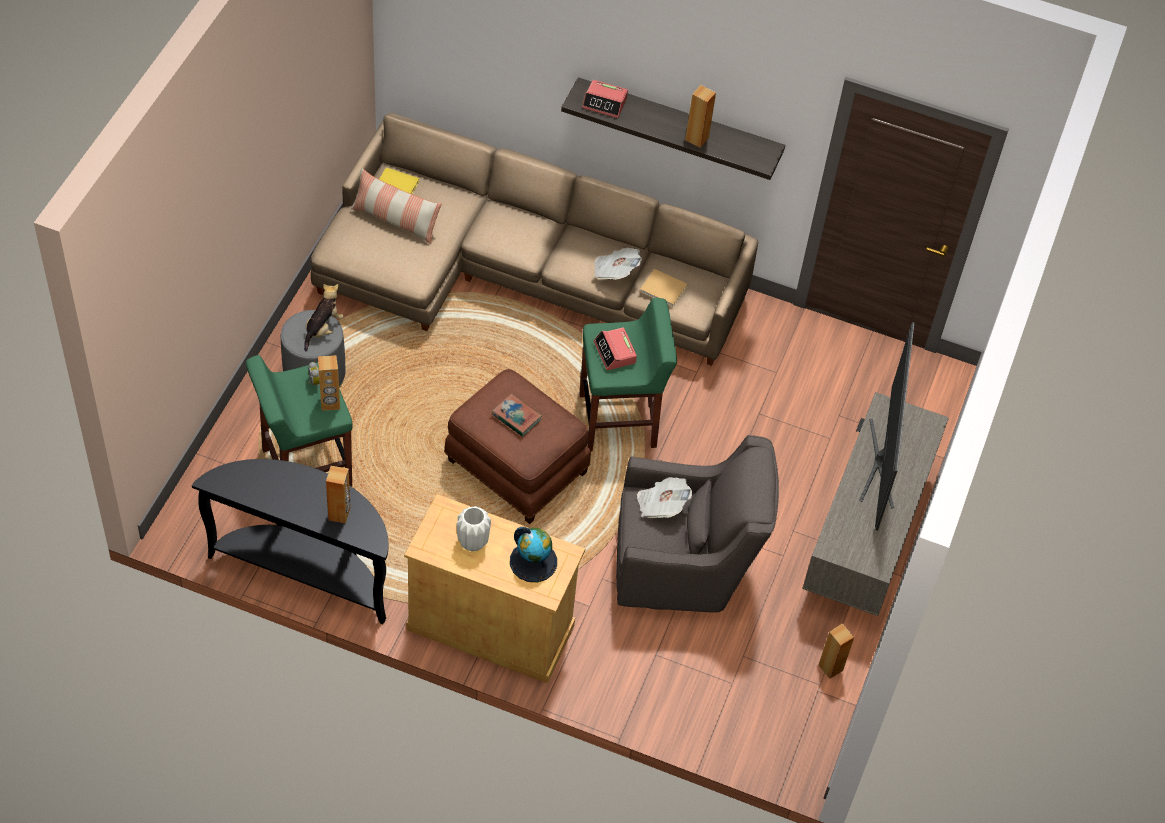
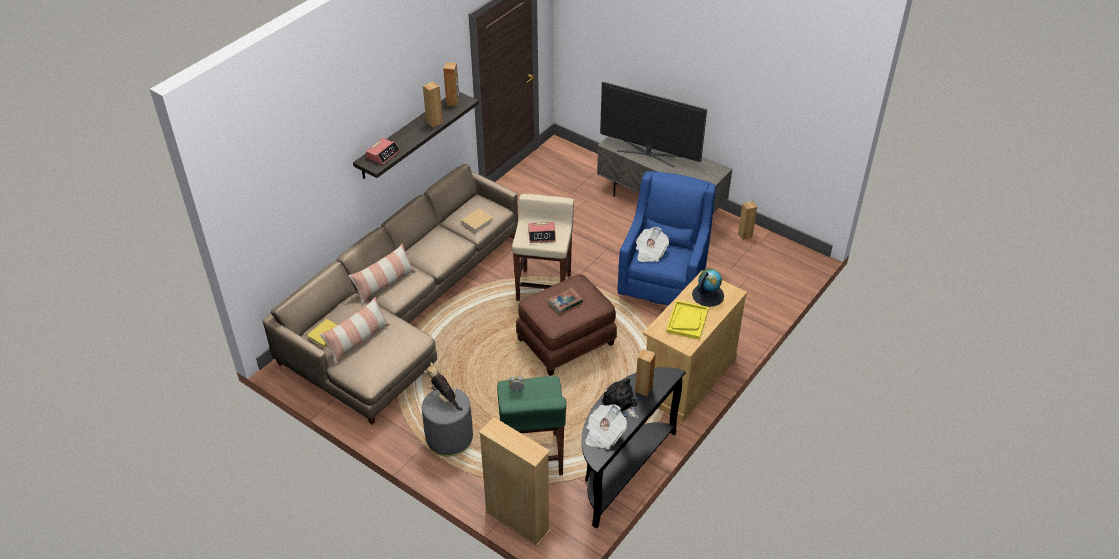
camera: 70 degrees left, 10 degrees down
(202, 473) = (517, 522): none -> beige bookcase
(307, 492) = (620, 404): none -> plush toy
(330, 403) = (539, 384): brown speaker -> brown speaker (453, 102)
(473, 542) = (687, 320): white vase -> yellow tray
(505, 220) = (384, 283): none -> pillow
(615, 271) = (453, 239): newspaper -> newspaper (604, 434)
(619, 421) = (544, 286): green stool -> beige stool
(685, 568) = (664, 280): grey armchair -> blue armchair

